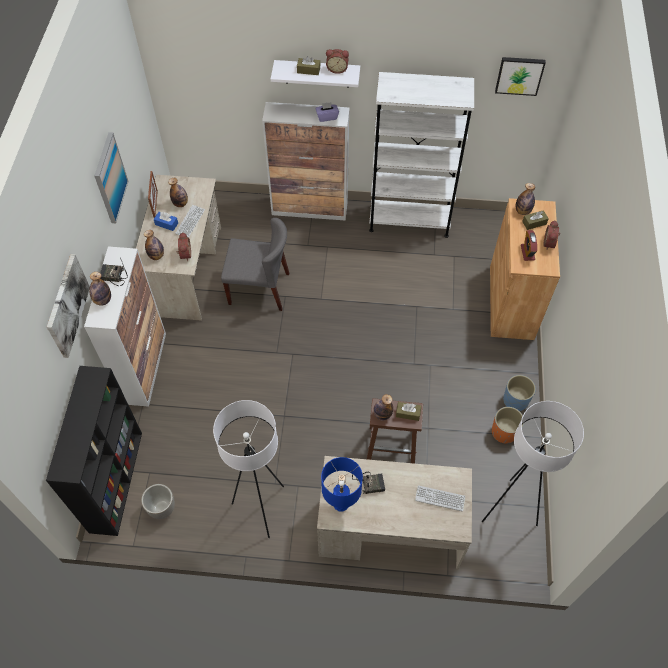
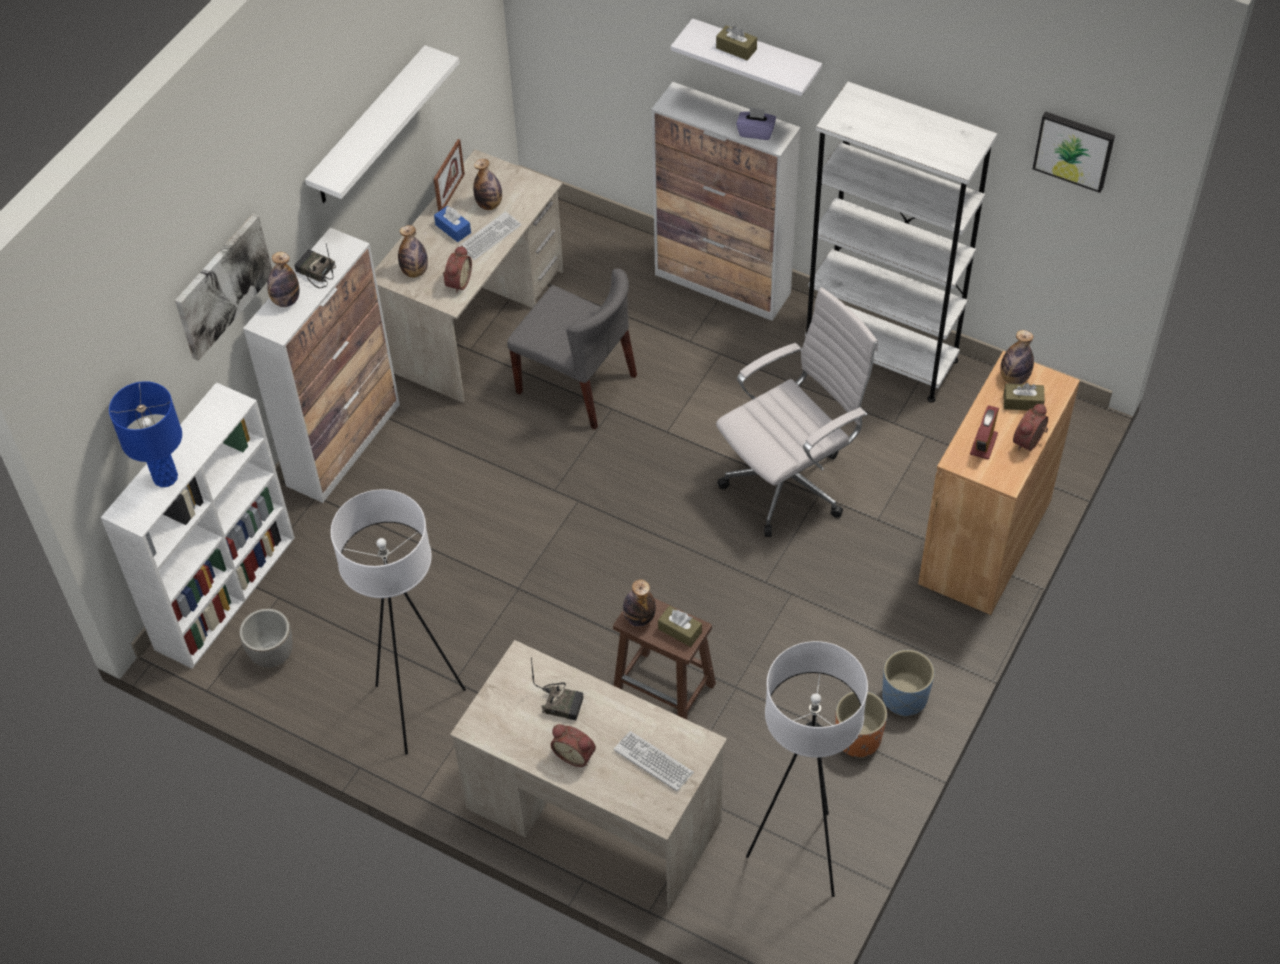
camera: 25 degrees right, 5 degrees down
(110, 178) = (369, 127): picture -> white shelf
(116, 480) = (226, 591): black bookcase -> white bookcase
(337, 69) = (782, 59): alarm clock -> alarm clock (575, 754)
(341, 504) = (502, 714): blue table lamp -> blue table lamp (165, 477)
(399, 304) = (790, 482): none -> white office chair

